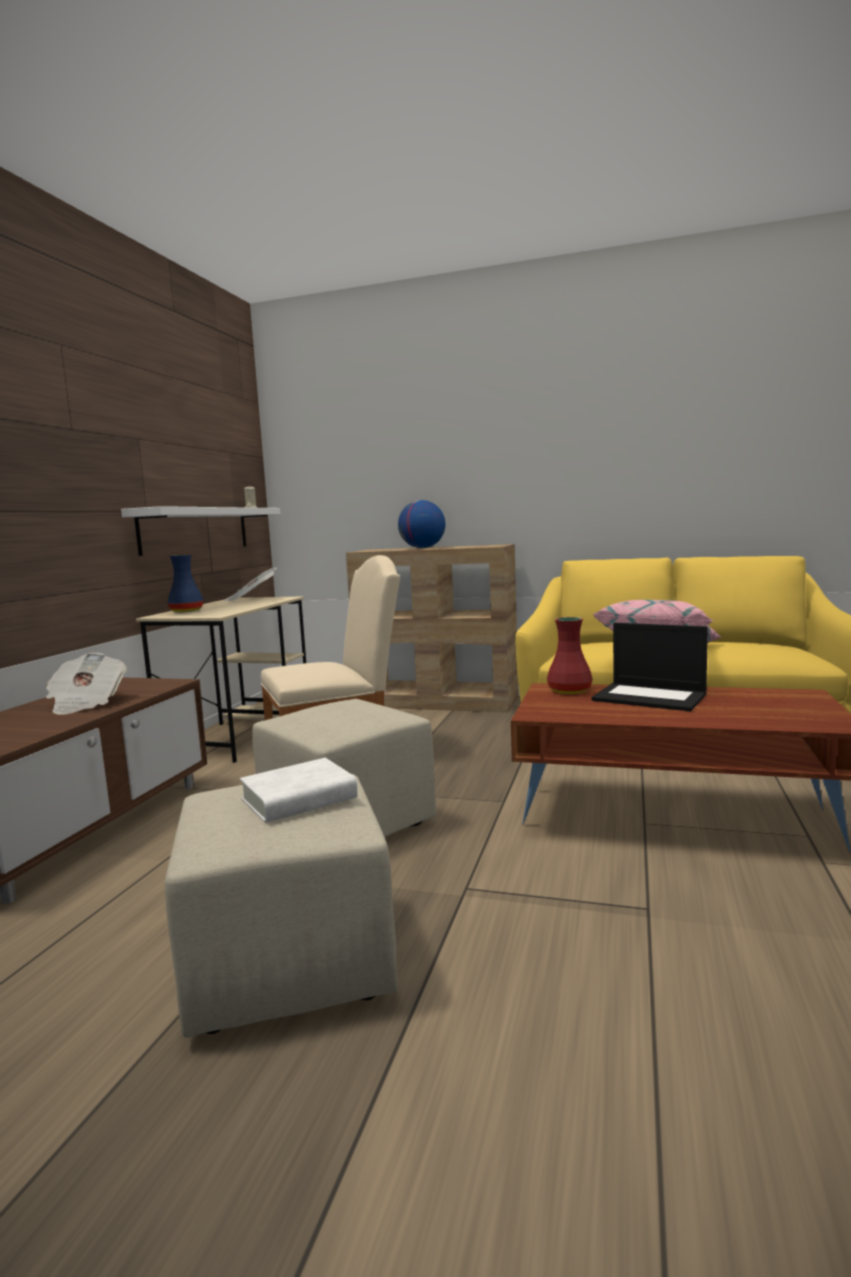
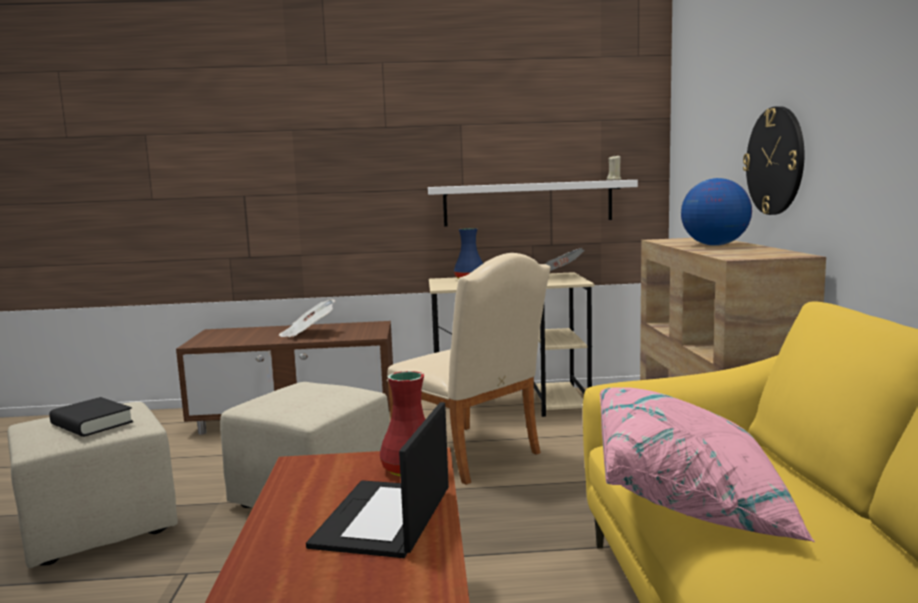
camera: 70 degrees right, 0 degrees up
(299, 799) = (92, 423): white book -> black book
(446, 489) = (775, 161): none -> wall clock

